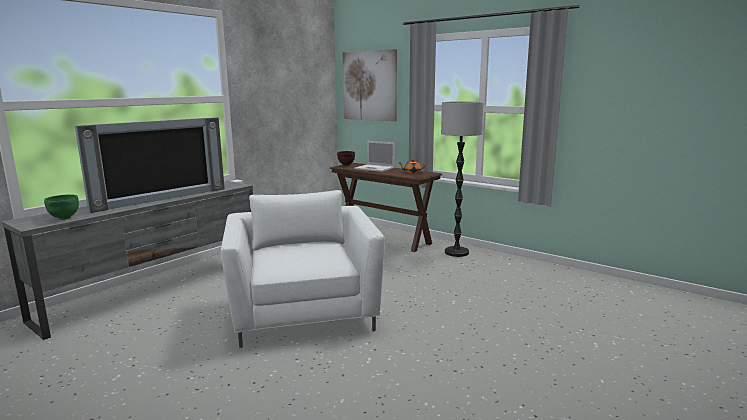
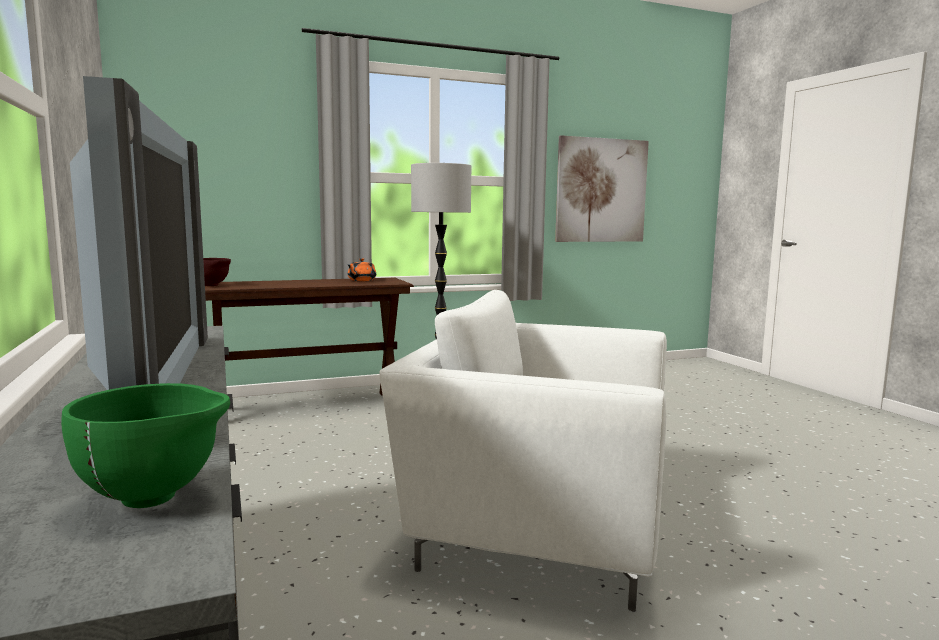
camera: 60 degrees left, 5 degrees down
(369, 86) = (209, 134): picture -> picture (601, 190)
(375, 168) = (285, 283): laptop -> none

